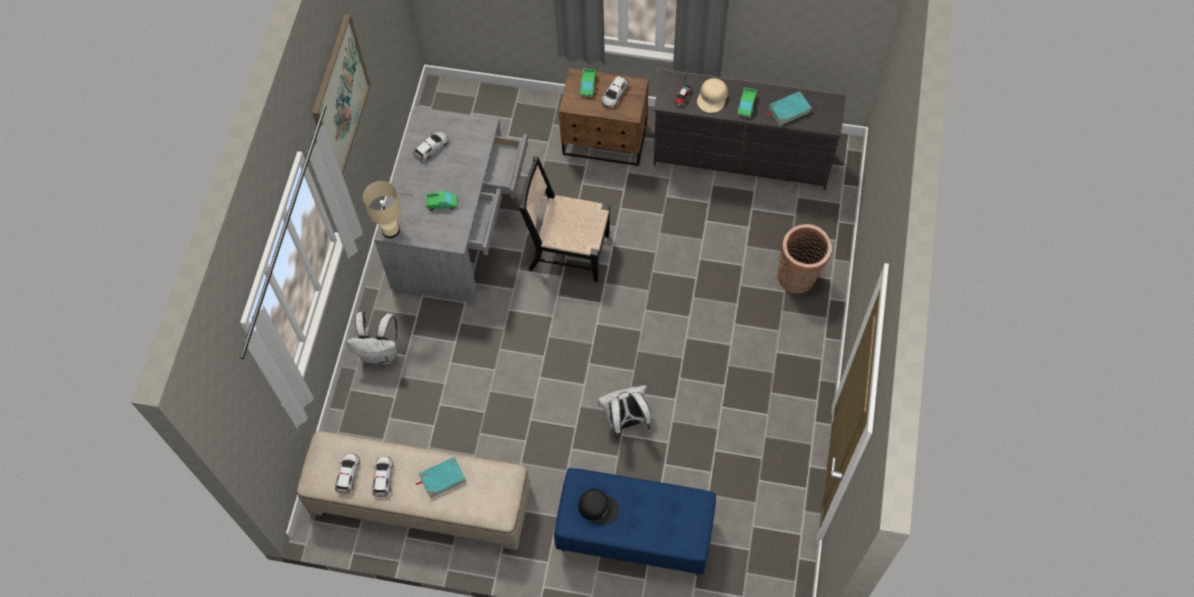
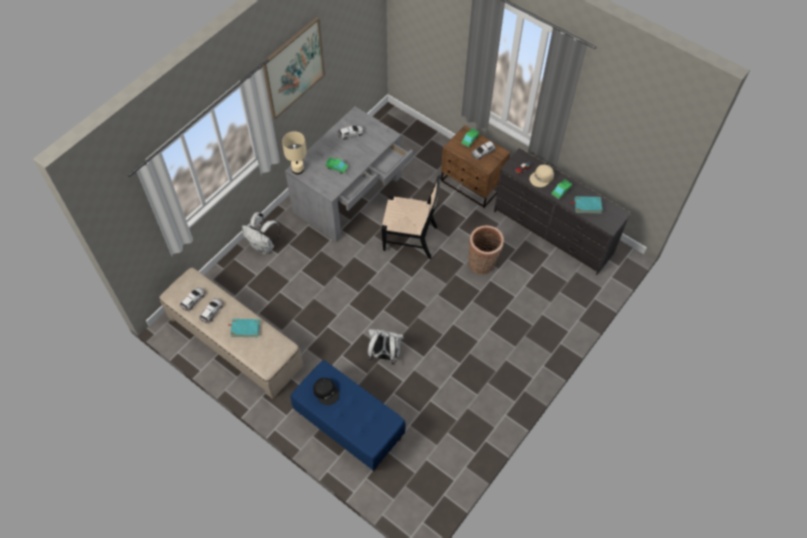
camera: 25 degrees right, 5 degrees down
(568, 252) = (410, 239): chair -> chair turned 150 degrees clockwise
(799, 277) = (547, 320): basket -> basket (482, 265)

